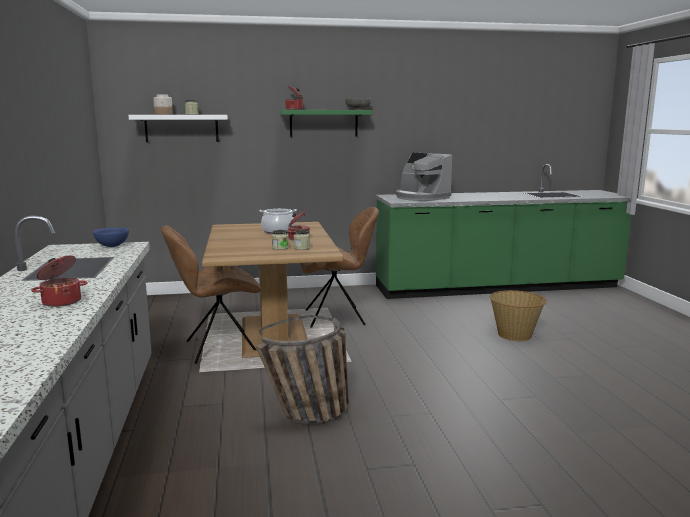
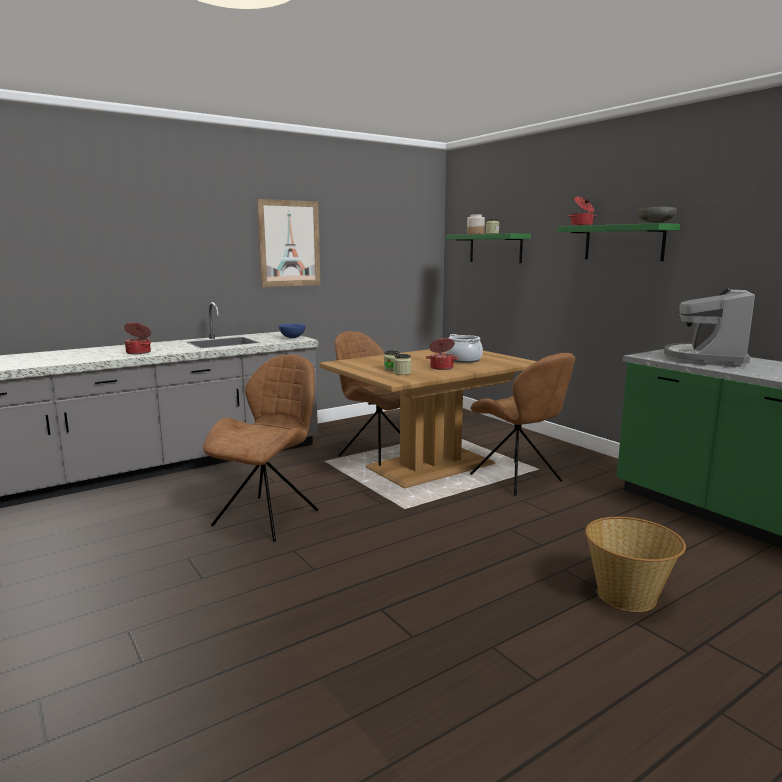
camera: 65 degrees right, 0 degrees up
(33, 127) = (289, 243): none -> picture
(181, 128) = (495, 248): white shelf -> green shelf
(308, 418) = (269, 516): basket -> brown chair

